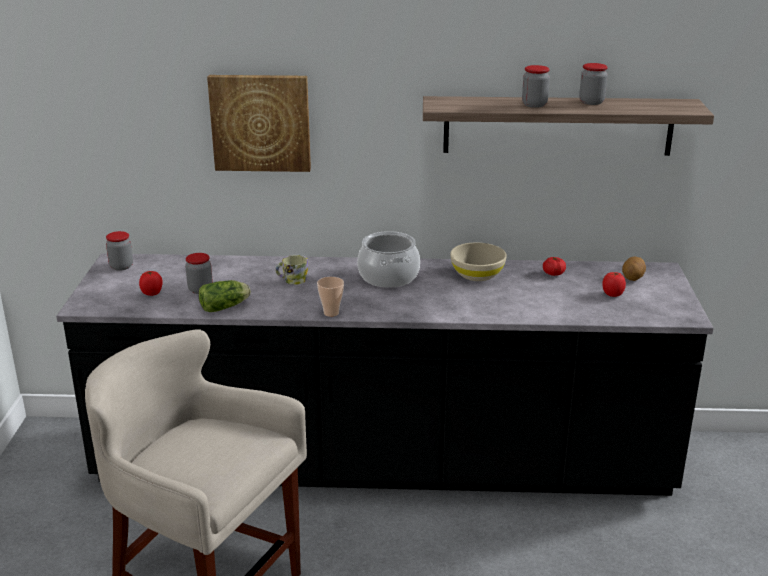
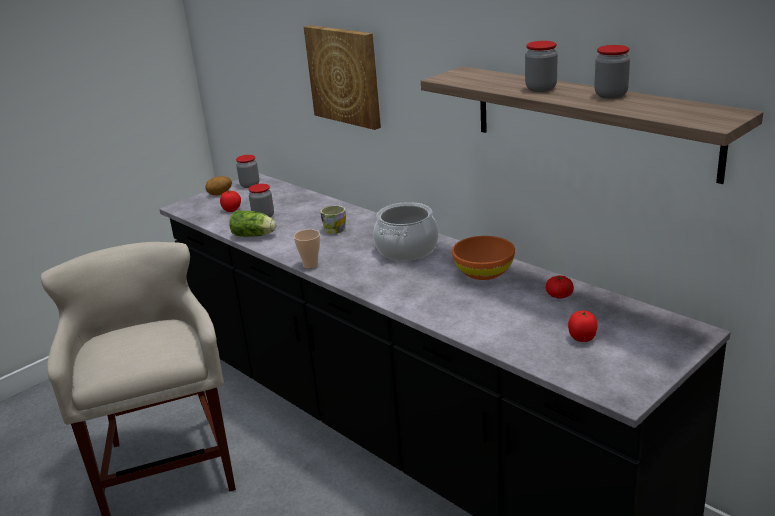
camera: 45 degrees right, 0 degrees up
(477, 275) = (484, 272): beige bowl -> orange bowl
(633, 278) = (638, 329): potato -> potato (220, 194)

